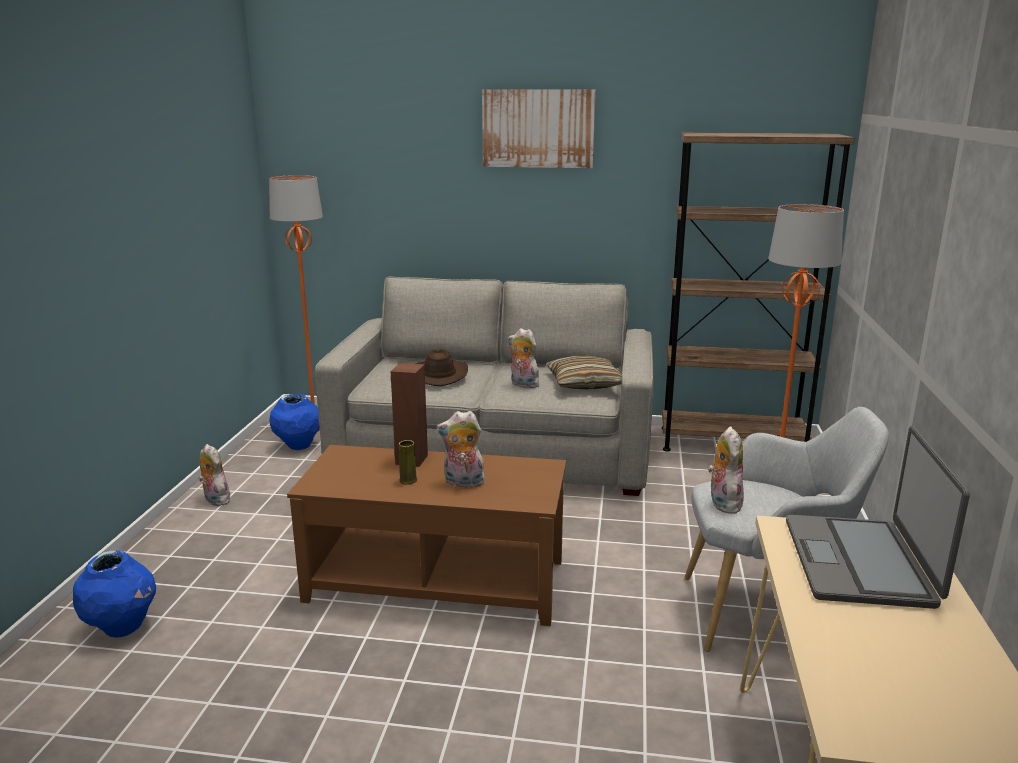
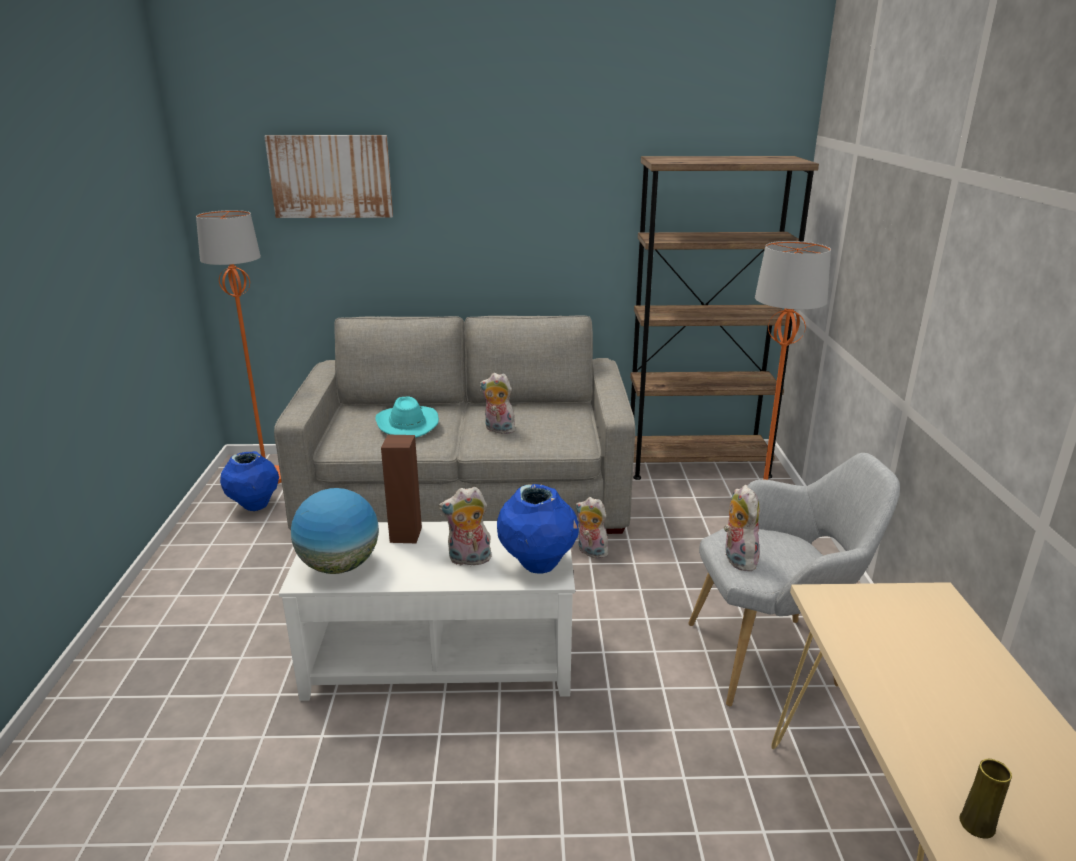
camera: 10 degrees left, 5 degrees up
(122, 628) = (100, 759): blue vase -> blue vase (538, 565)
(214, 500) = (174, 582): plush toy -> plush toy (590, 552)
(345, 478) = (339, 566): none -> globe
(408, 480) = (409, 562): yellow vase -> yellow vase (977, 824)
(436, 581) = (441, 656): brown coffee table -> white coffee table
(438, 375) = (406, 424): brown hat -> turquoise hat
(538, 128) = (492, 153): picture -> picture (331, 176)
(585, 383) = (560, 423): pillow -> none
(860, 562) = (907, 633): laptop -> none

